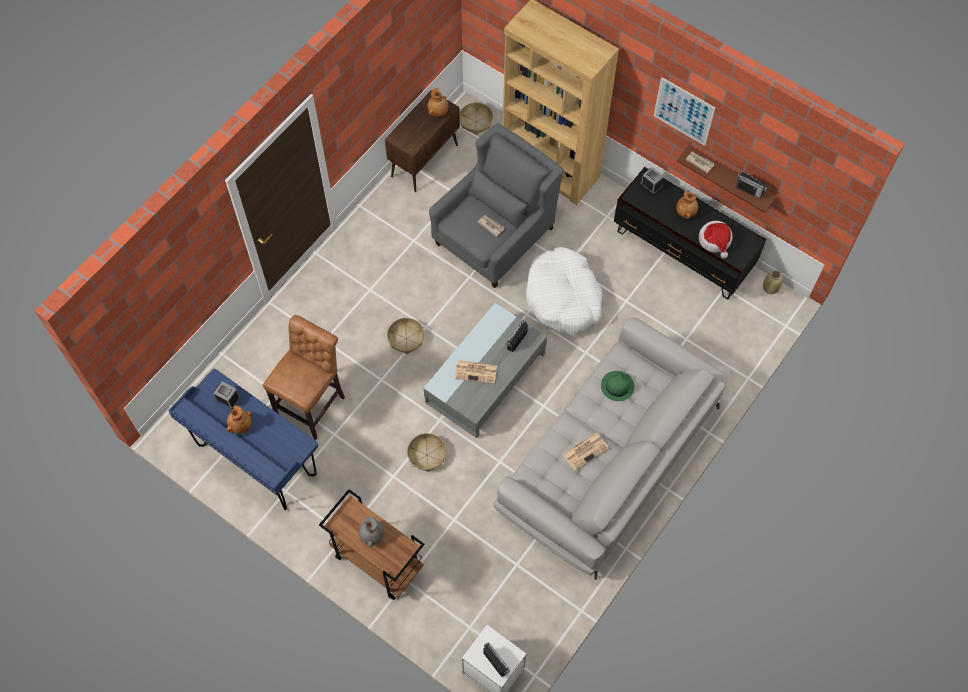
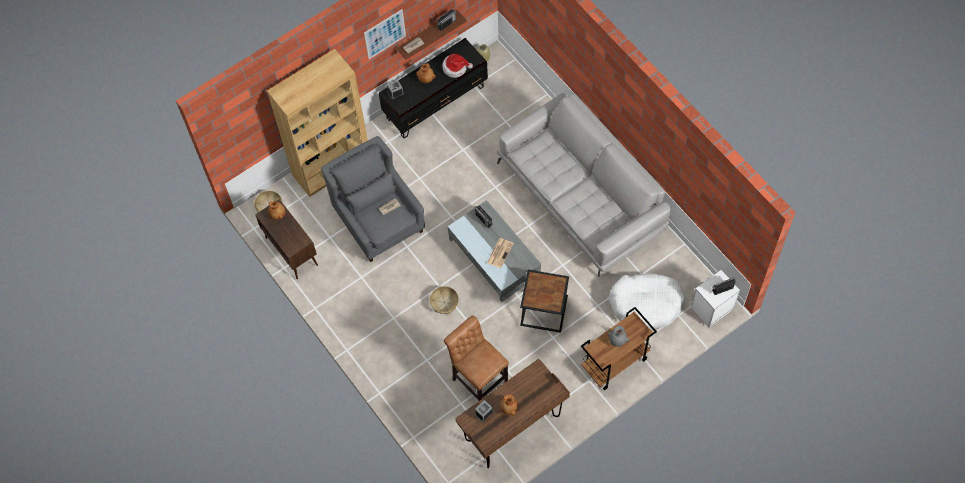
camera: 70 degrees left, 0 degrees up
(257, 461) = (513, 429): blue desk -> brown desk
(426, 455) = (543, 311): basket -> black side table
(563, 298) = (446, 189): white dog bed -> white dog bed (646, 304)
(586, 451) = (587, 196): newspaper -> none
(617, 386) = (544, 163): green hat -> none

